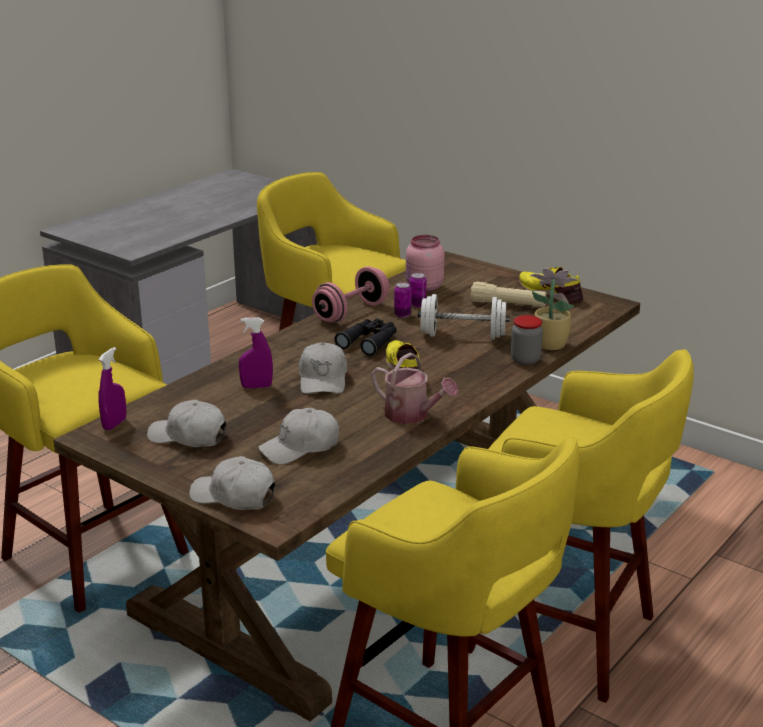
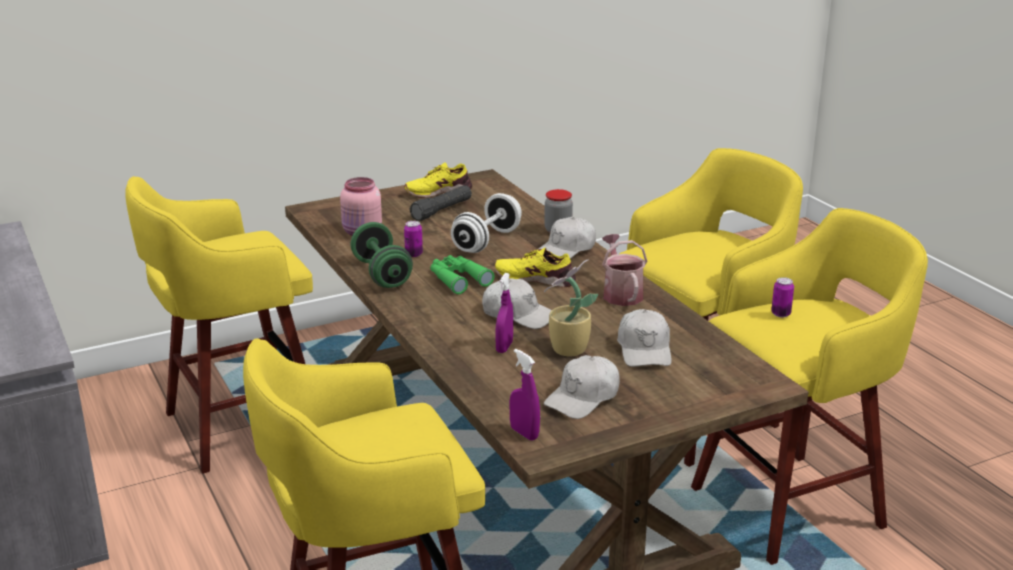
camera: 65 degrees left, 0 degrees up
(234, 496) = (714, 395): white cap -> white cap (566, 250)
(351, 312) = (382, 274): pink dumbbell -> green dumbbell
(369, 342) = (458, 279): black binoculars -> green binoculars
(412, 415) = (621, 293): watering can -> watering can turned 75 degrees counterclockwise
(417, 305) = (398, 243): can -> can (780, 314)
(508, 304) = (442, 211): beige flashlight -> black flashlight
(549, 344) = (537, 216): potted plant -> potted plant (567, 350)

